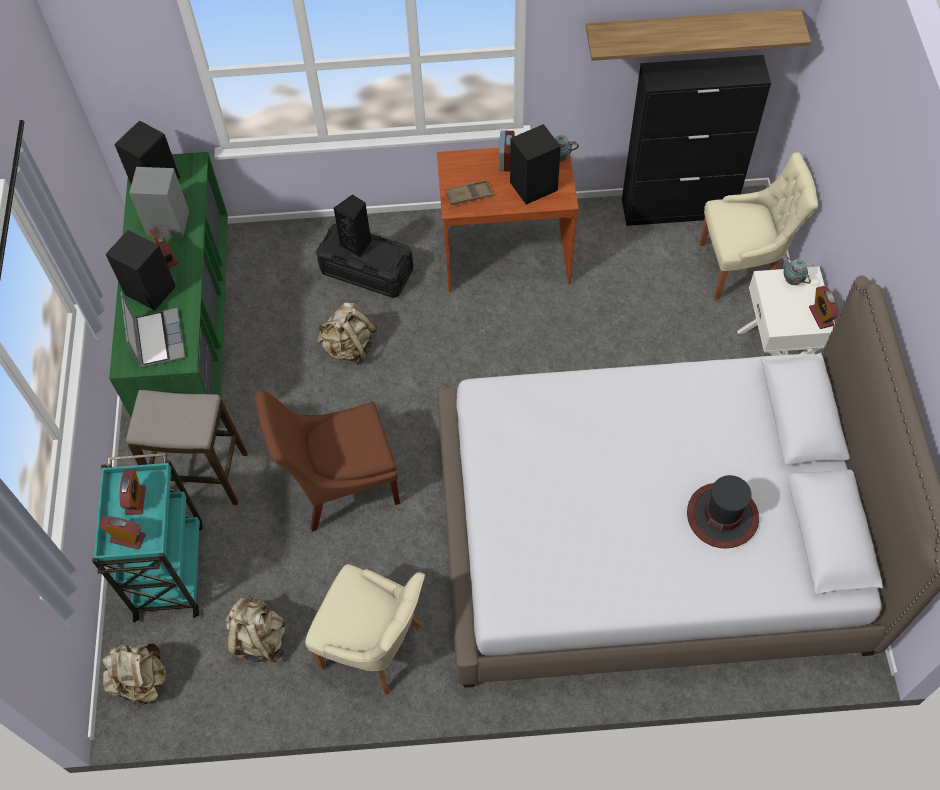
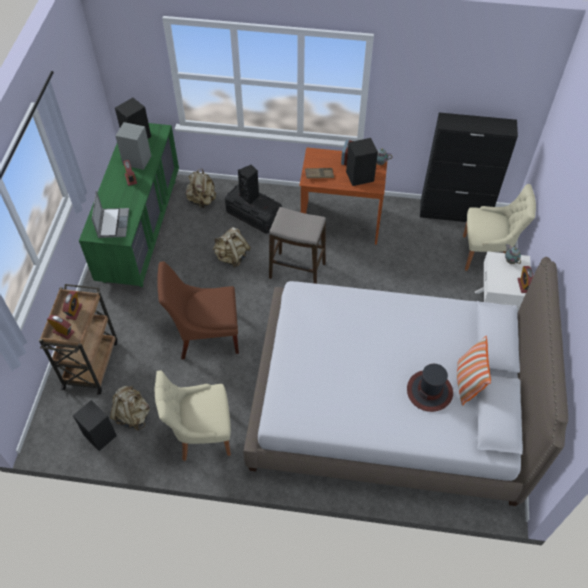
camera: 10 degrees right, 5 degrees down
(141, 681) = (56, 425): beige backpack -> beige backpack (202, 200)
(151, 291) = (116, 196): black speaker -> black speaker (100, 435)
(169, 568) = (91, 363): turquoise cart -> brown cart
(202, 476) = (124, 314): stool -> stool (297, 271)
(375, 646) = (201, 434): beige chair -> beige chair turned 135 degrees clockwise
(690, 31) = (472, 96): shelf -> none
(774, 490) = (467, 382): none -> pillow

